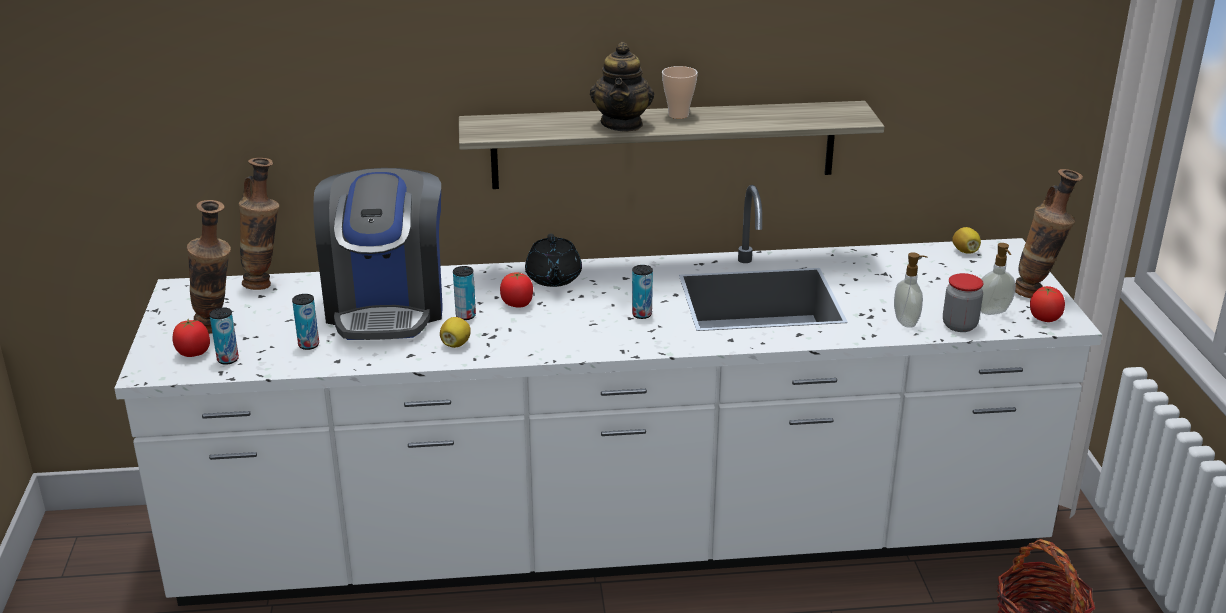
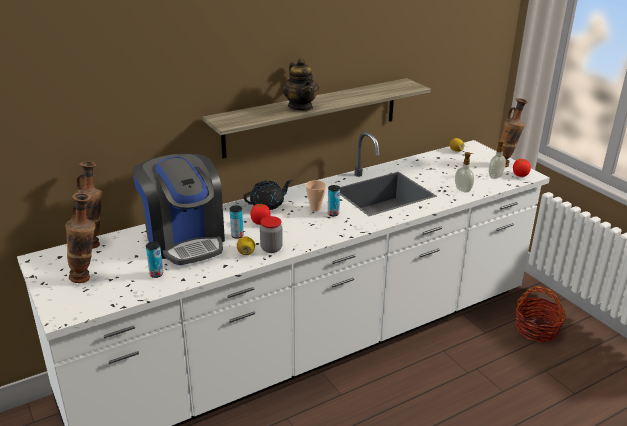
camera: 25 degrees left, 0 degrees up
(194, 353) = (83, 297): tomato -> none
(228, 359) = (110, 295): can -> none
(553, 278) = (268, 204): black teapot -> black teapot turned 90 degrees counterclockwise
(678, 115) = (324, 98): cup -> cup (315, 208)
(959, 325) = (488, 186): jar -> jar (271, 248)

